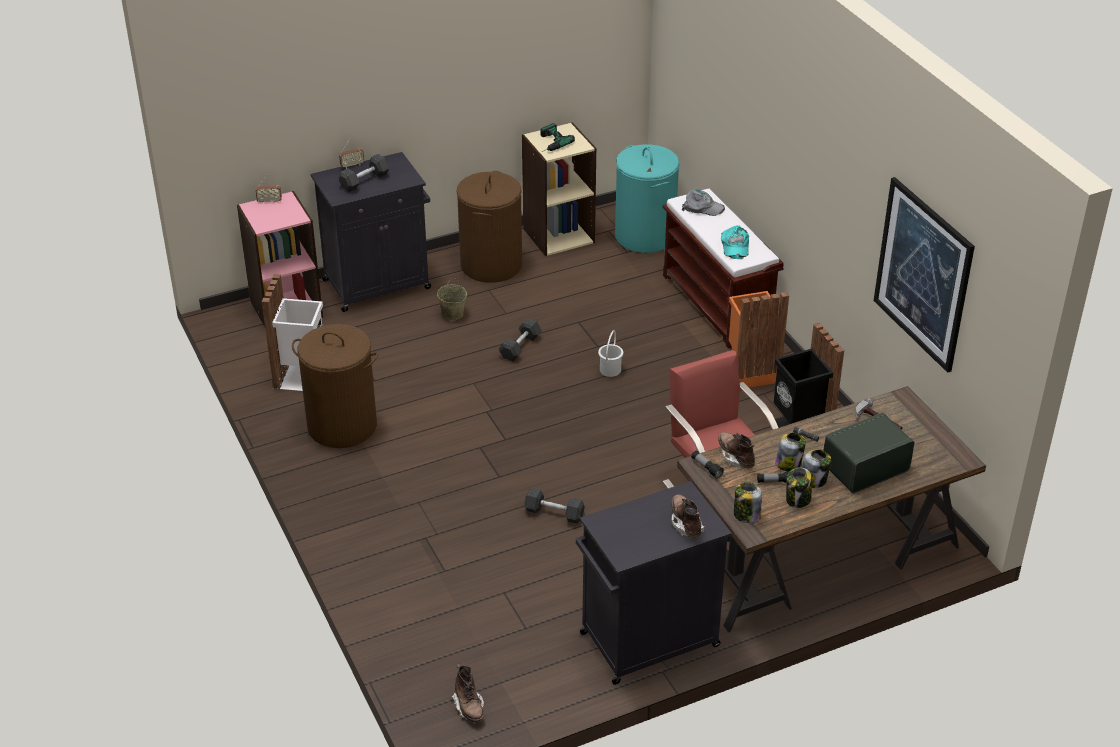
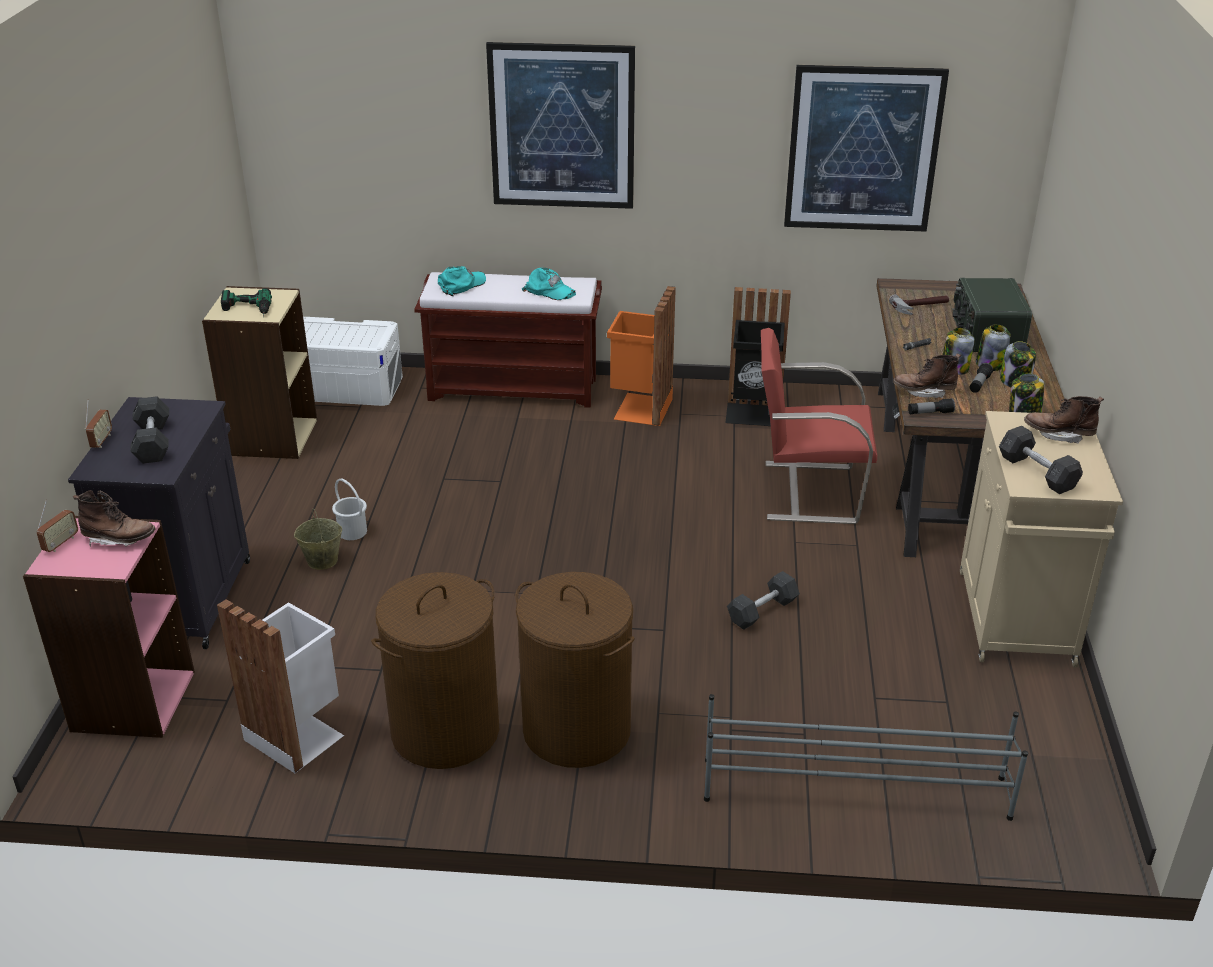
camera: 60 degrees left, 5 degrees down
(410, 607) = (853, 788): none -> grey shoe rack
(469, 707) = (1064, 797): brown boot -> brown boot (119, 539)
(491, 265) = (264, 500): brown laundry basket -> brown laundry basket (576, 730)
(520, 347) = (443, 533): grey dumbbell -> grey dumbbell (1037, 472)
(610, 370) = (549, 487): white bucket -> white bucket (352, 532)
(644, 236) = (347, 387): turquoise laundry basket -> white storage box
(647, 641) = (1016, 620): black cabinet -> beige cabinet
(702, 207) = (461, 285): grey cap -> turquoise cap
(780, 132) = (562, 126): none -> picture

